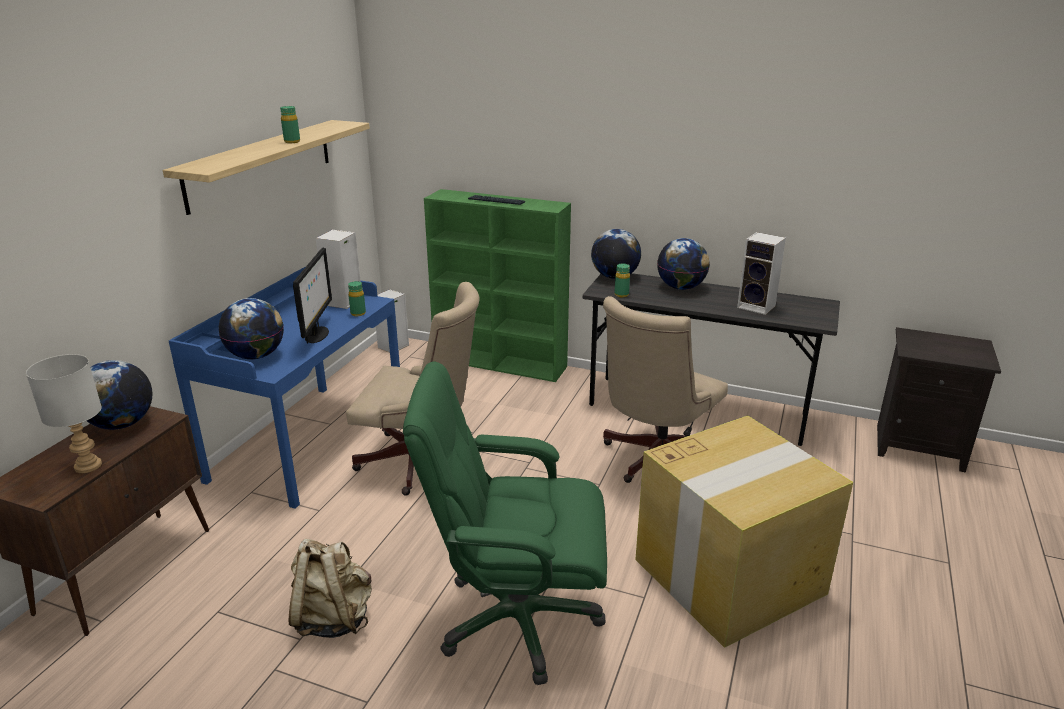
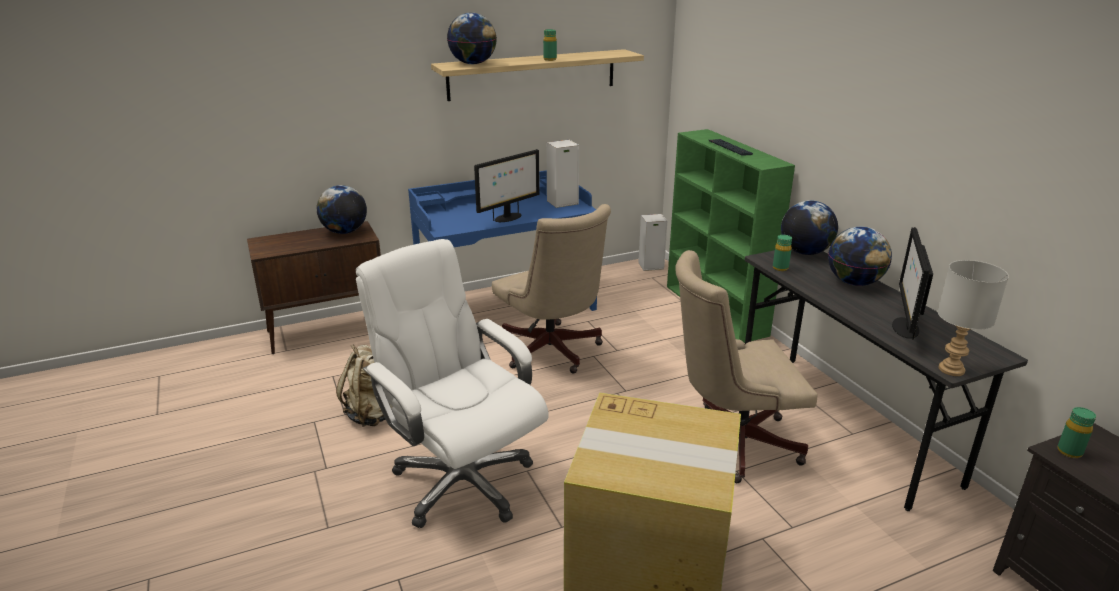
camera: 45 degrees right, 0 degrees up
(87, 466) = (298, 246): grey table lamp -> grey table lamp (950, 369)
(256, 356) = (454, 218): globe -> globe (473, 64)
(358, 313) = (557, 213): green bottle -> green bottle (1069, 452)
(516, 619) = (461, 481): green office chair -> white office chair
(758, 307) = (904, 327): speaker -> monitor

